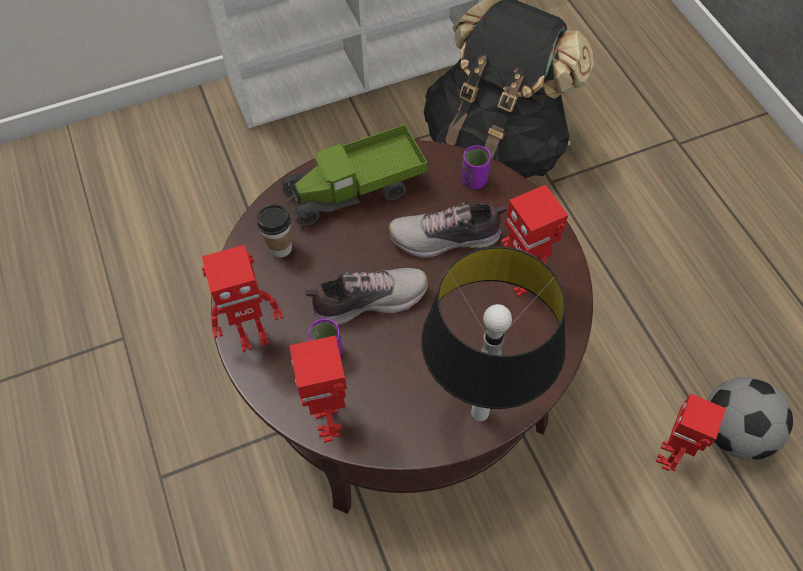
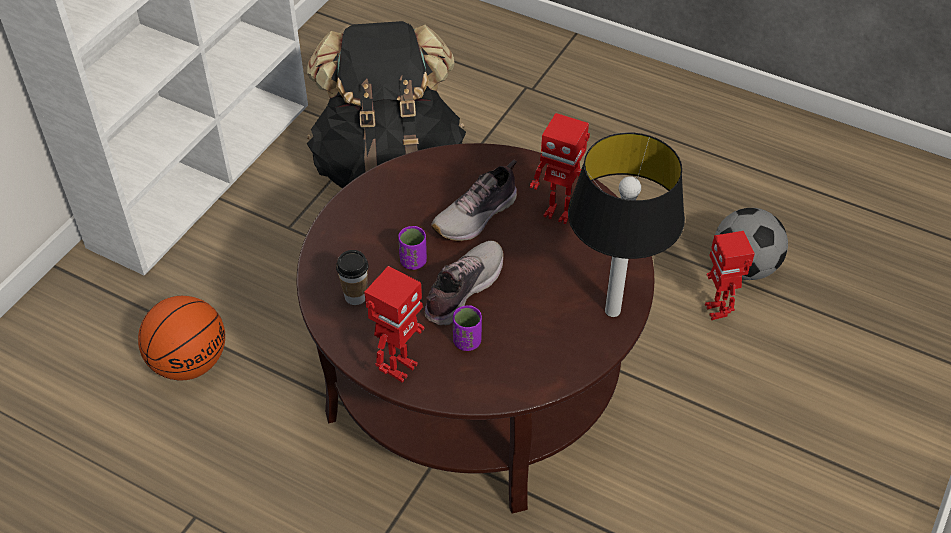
camera: 40 degrees left, 10 degrees down
(220, 215) = (190, 362): none -> basketball
(330, 420) = (515, 383): toy robot -> none
(356, 190) = (373, 223): toy truck -> none
(474, 180) = (458, 165): purple cup -> purple cup (413, 261)

